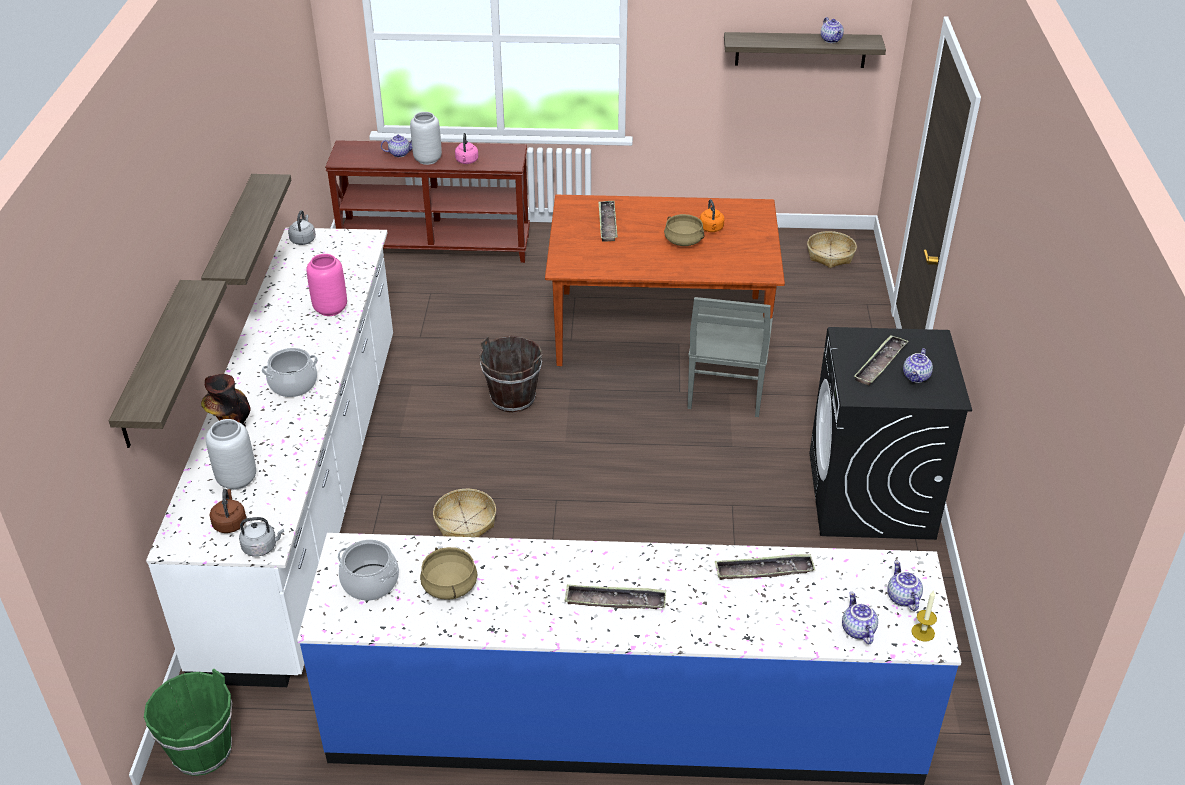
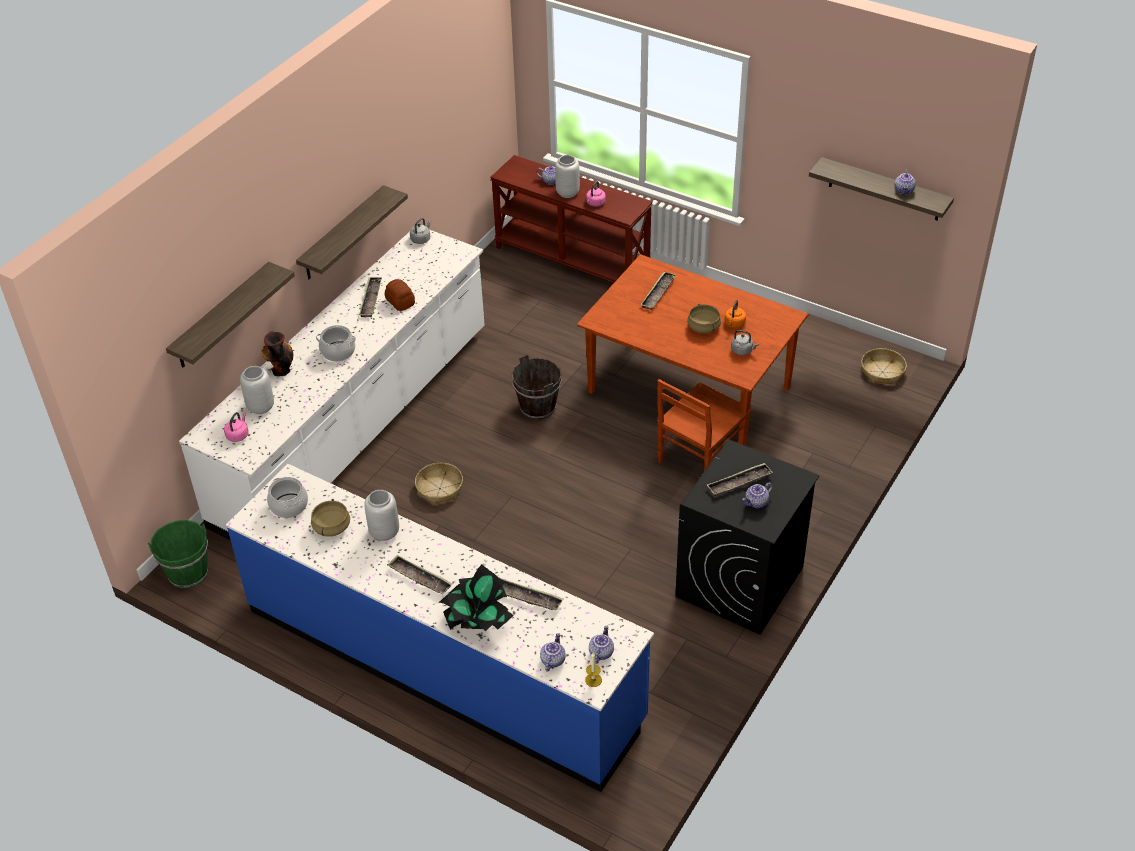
camera: 30 degrees right, 5 degrees up
(230, 523) = (238, 435): brown kettle -> pink kettle
(262, 547) = (245, 458): grey kettle -> grey kettle (743, 350)
(291, 317) = (371, 299): none -> tray
(330, 308) = (400, 301): pink vase -> bread
(525, 566) = (385, 533): none -> grey vase
(726, 389) = (700, 457): grey chair -> brown chair
(730, 623) = (477, 621): none -> potted plant

